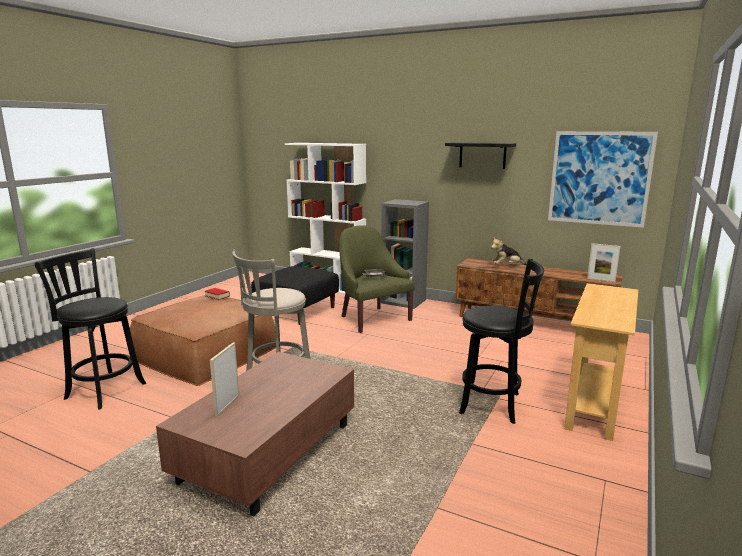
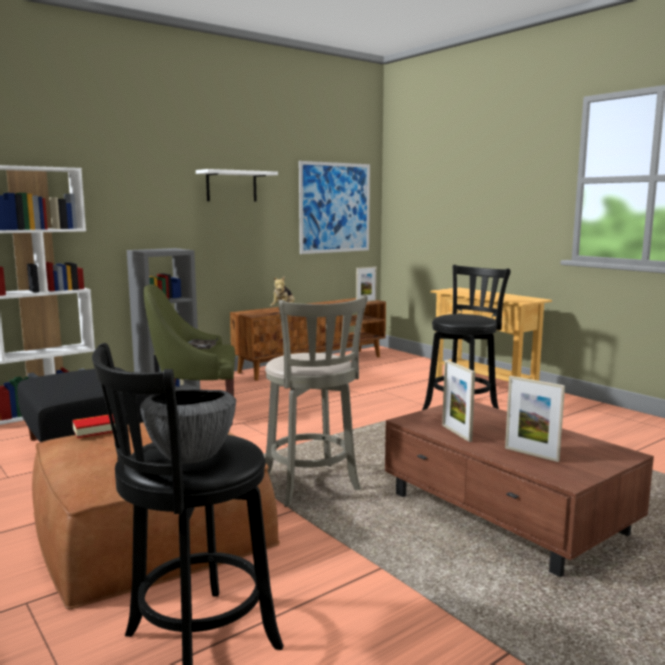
camera: 65 degrees left, 5 degrees down
(82, 304) = (191, 456): none -> bowl
(262, 375) = (456, 433): none -> picture frame
(482, 155) = (231, 186): black shelf -> white shelf

